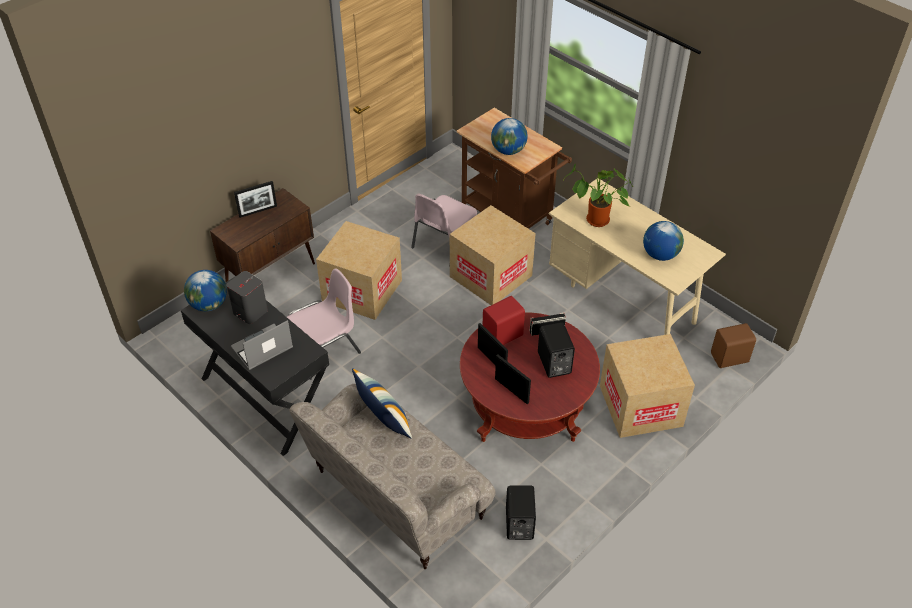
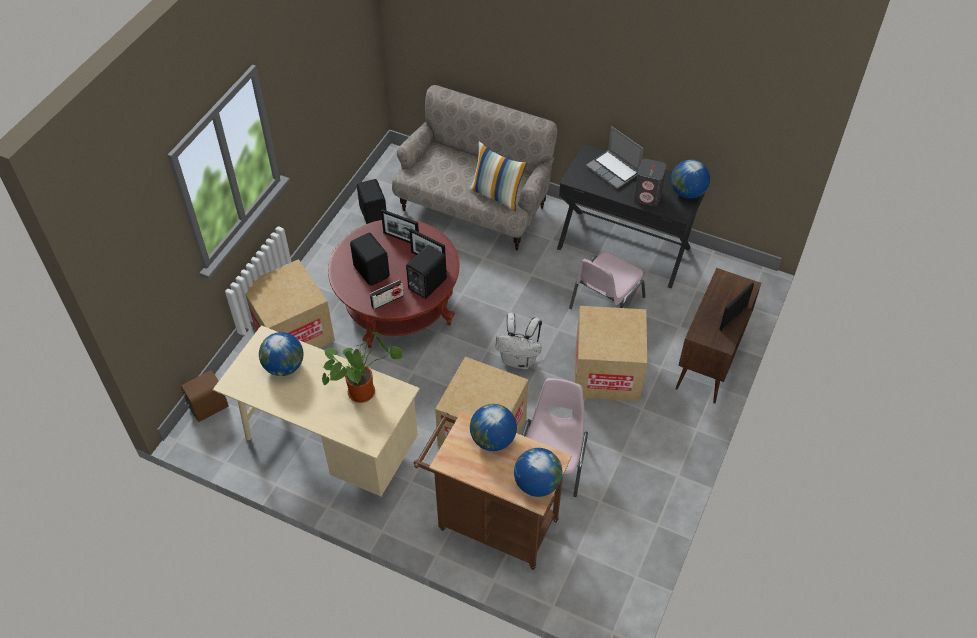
camera: 160 degrees right, 5 degrees up
(262, 349) = (614, 170): laptop -> laptop turned 105 degrees clockwise
(432, 321) = (519, 360): none -> white backpack
(489, 121) = (537, 484): none -> globe
(503, 336) = (426, 284): red speaker -> black speaker

